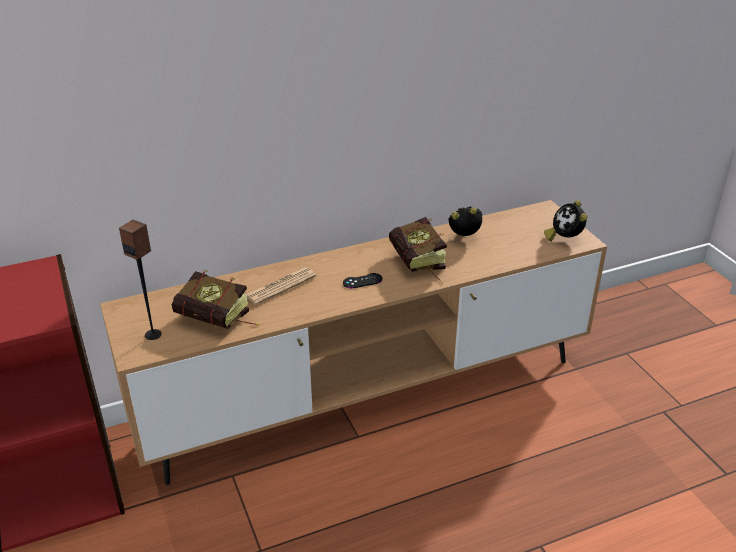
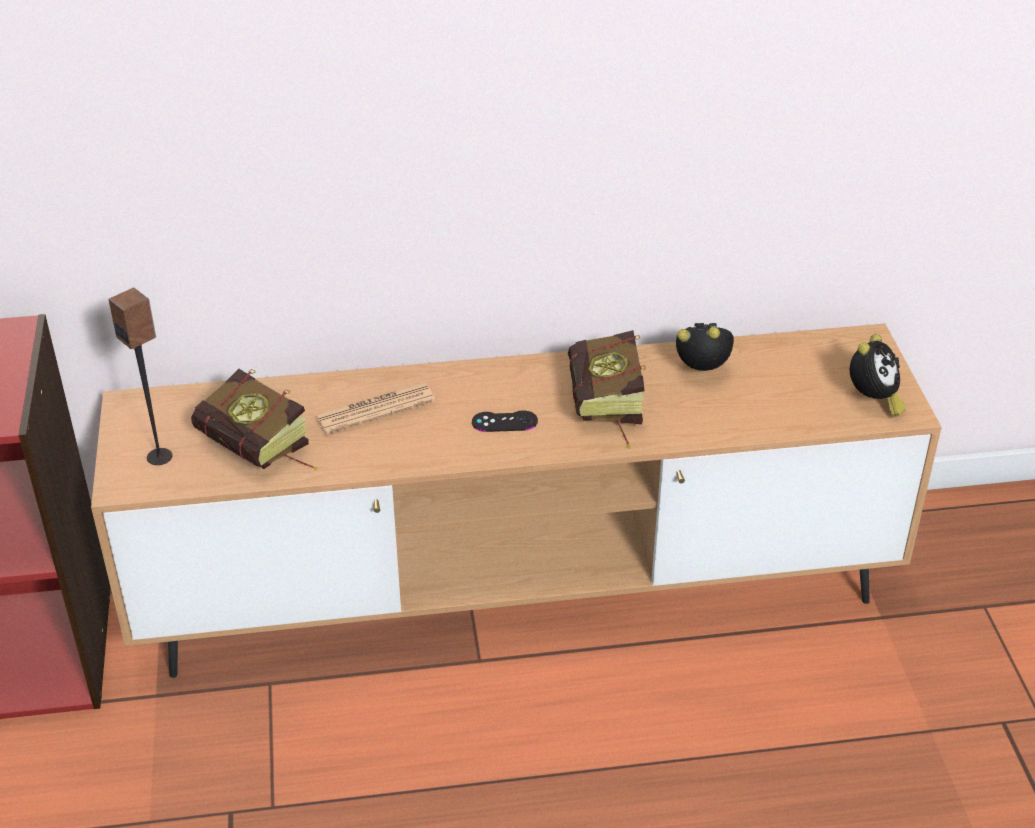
camera: 15 degrees right, 5 degrees up
(564, 238) = (873, 401): alarm clock -> alarm clock turned 150 degrees counterclockwise

